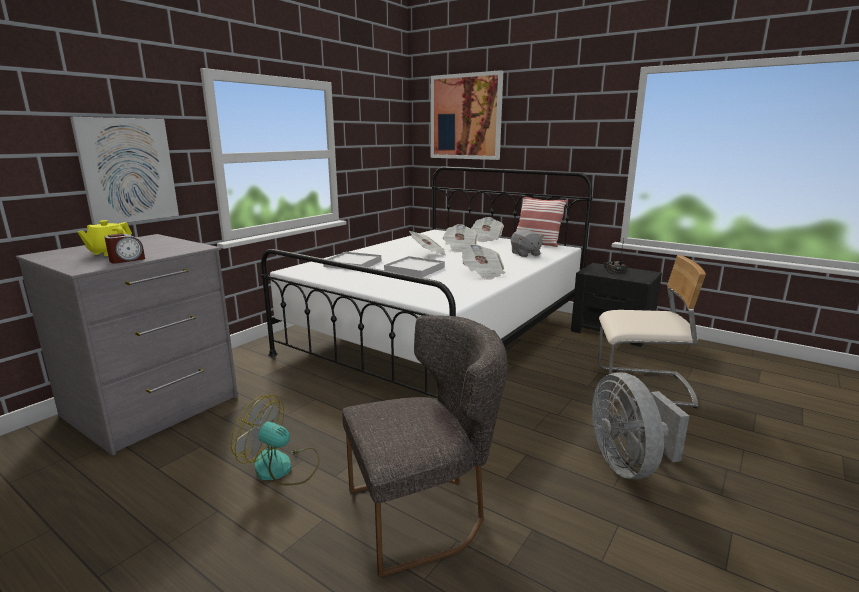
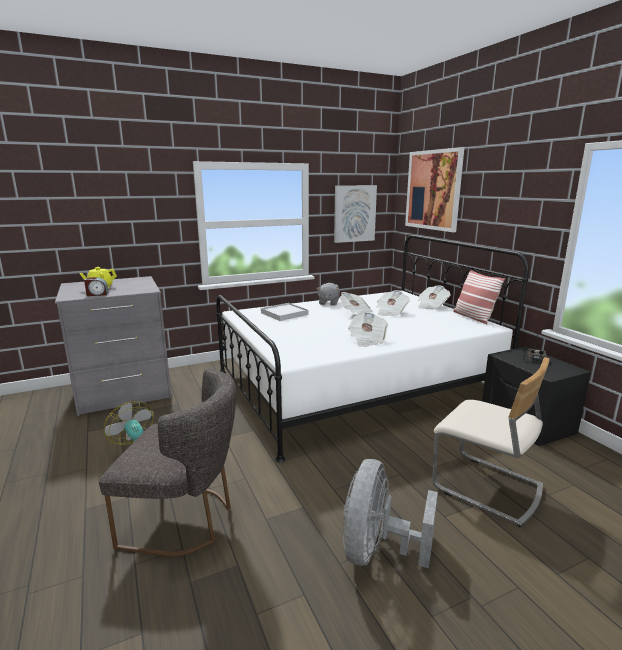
camera: 30 degrees right, 0 degrees up
(128, 170) = (134, 233): picture -> picture (354, 213)
(414, 269) = (320, 326): white tray -> none
(525, 254) = (440, 327): grey plush toy -> grey plush toy (328, 302)

